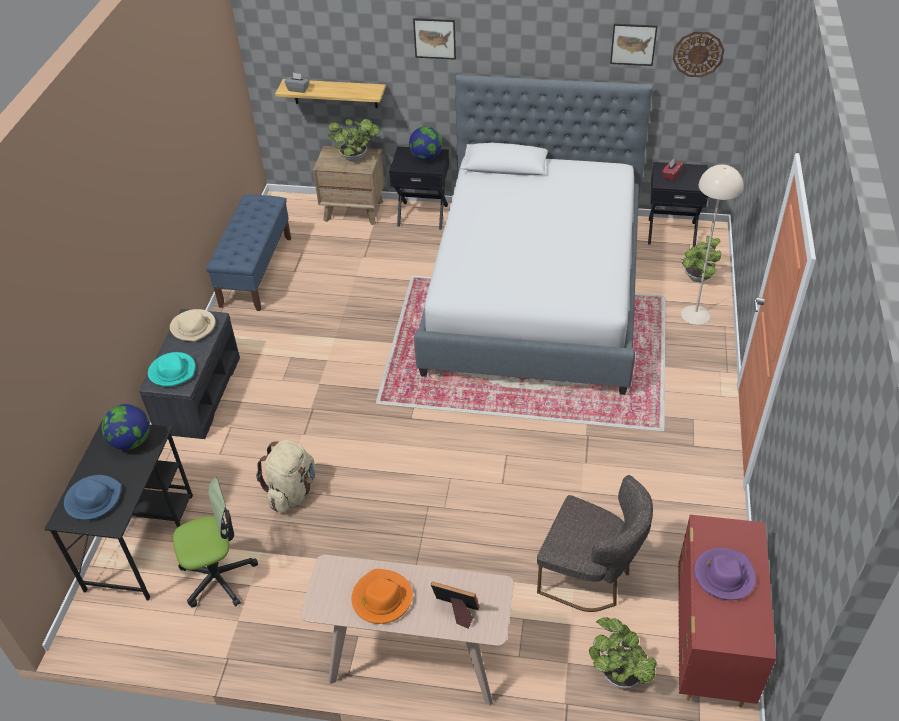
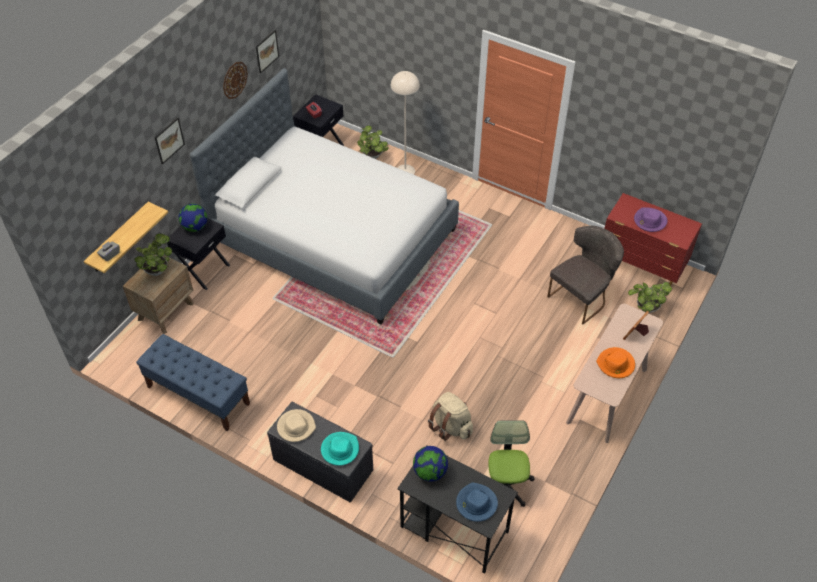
camera: 70 degrees left, 5 degrees up
(698, 54) = (295, 31): wall clock -> wall clock (234, 80)

